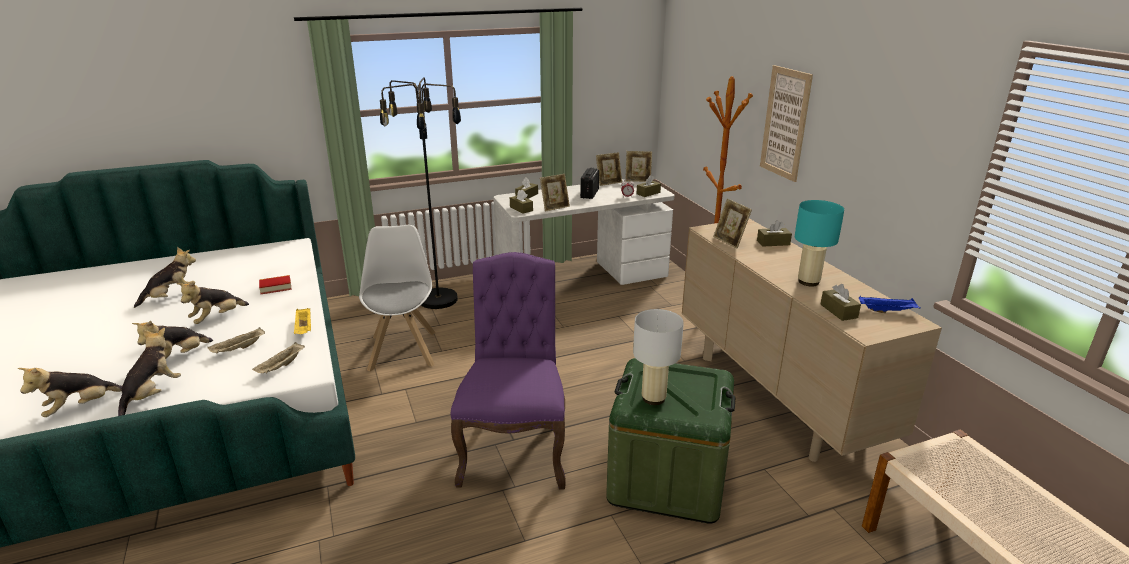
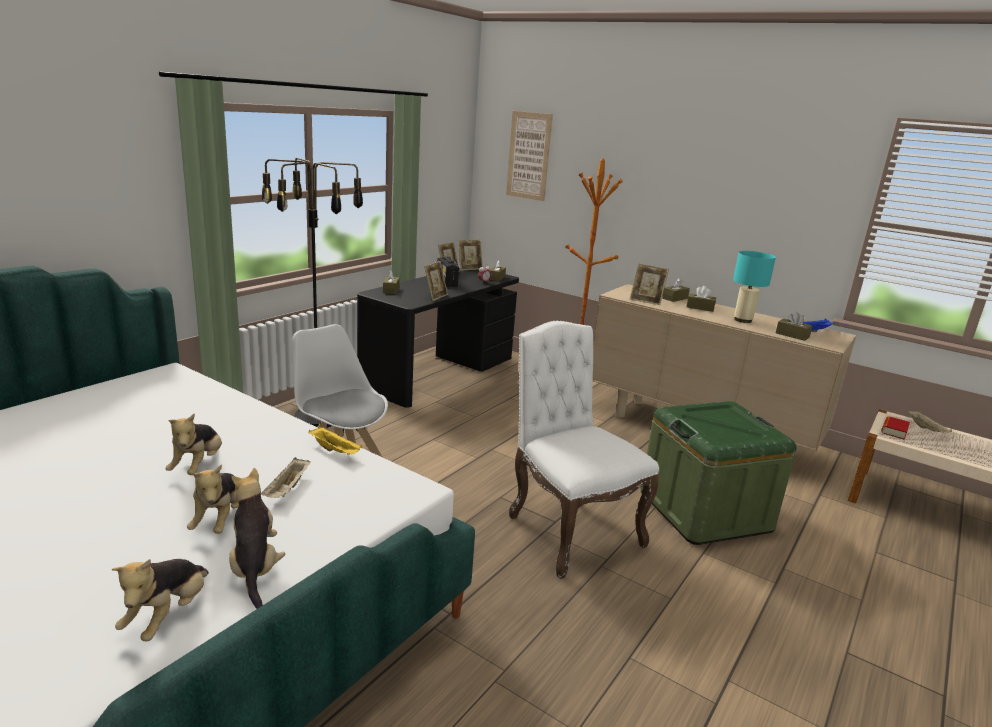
camera: 35 degrees left, 5 degrees down
(172, 298) = (83, 459): plush toy -> none
(276, 287) = (223, 418): book -> book (894, 431)
(281, 367) = (374, 492): beige tray -> beige tray (927, 429)
(515, 451) = (570, 530): purple chair -> white chair
(521, 209) = (406, 301): brown tissue box -> brown tissue box (700, 308)
(582, 278) = (439, 372): white desk -> black desk
(654, 398) = (720, 432): white table lamp -> none
(785, 123) = (651, 198): picture -> picture (528, 156)

